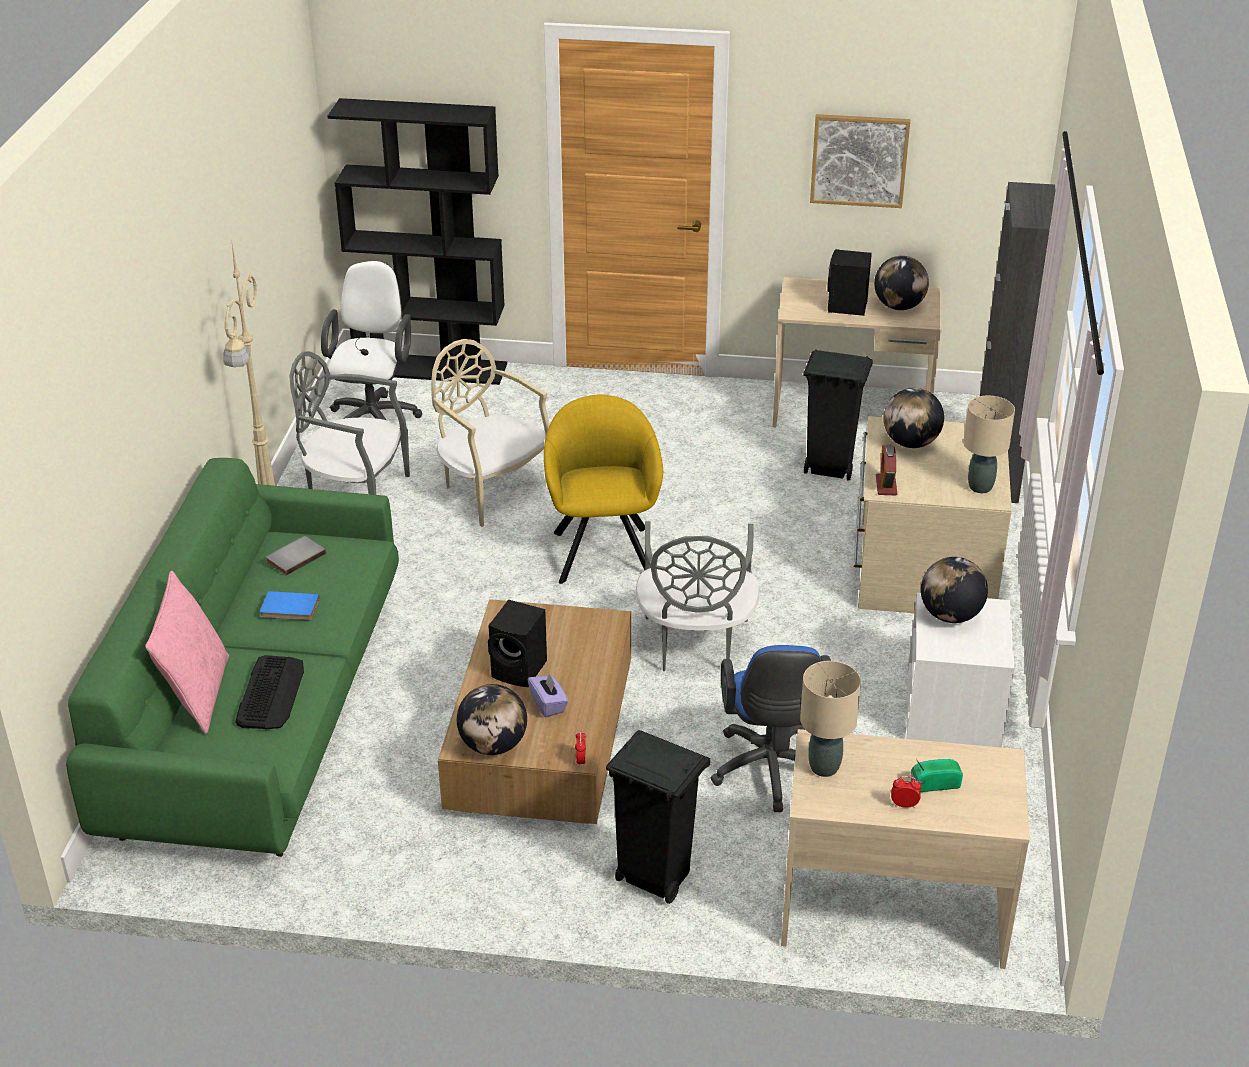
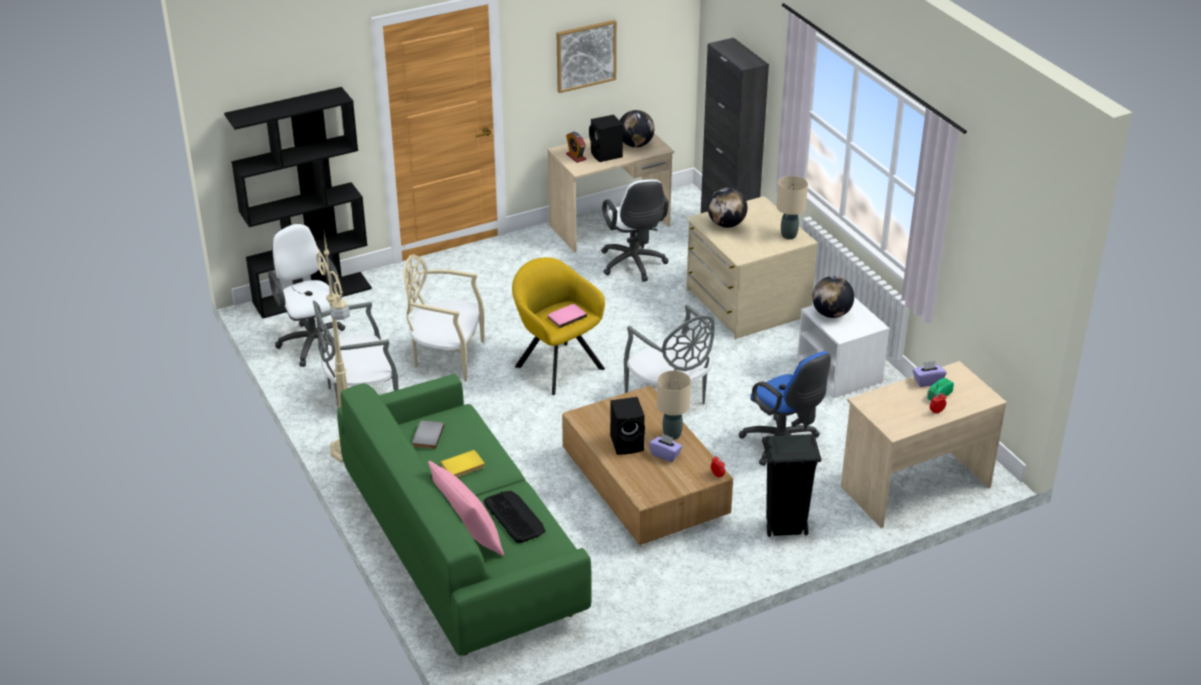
camera: 35 degrees left, 0 degrees up
(289, 609) = (463, 466): blue book -> yellow book
(493, 745) = (662, 489): globe -> none
(608, 485) = (566, 316): none -> pink book
(824, 767) = (881, 411): beige table lamp -> beige table lamp (672, 434)
(828, 469) = (634, 265): black trash can -> white office chair
(886, 485) = (740, 253): alarm clock -> alarm clock (576, 157)
(941, 756) = (927, 381): none -> purple tissue box

